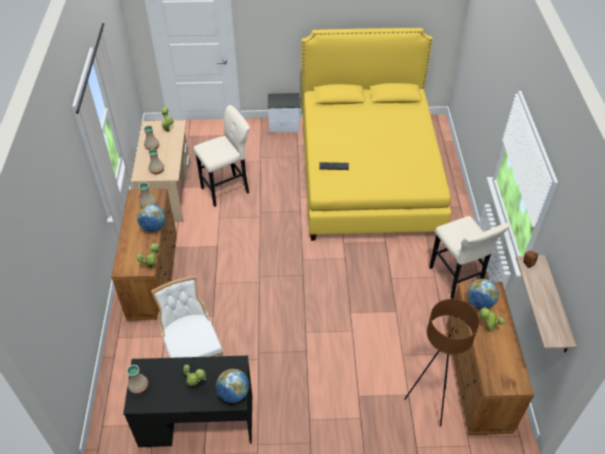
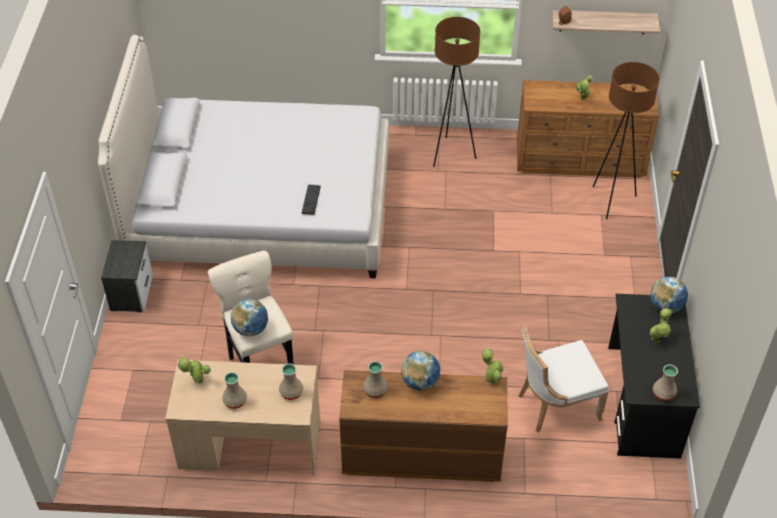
camera: 85 degrees left, 0 degrees up
(367, 173) = (260, 209): yellow bed -> white bed
(456, 279) = (451, 154): beige stool -> brown floor lamp
(480, 303) = (551, 99): globe -> globe (251, 329)

